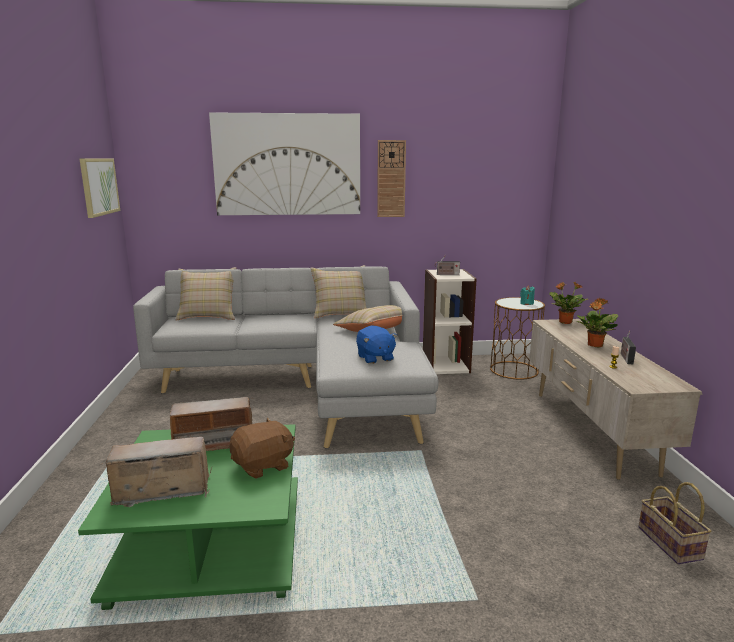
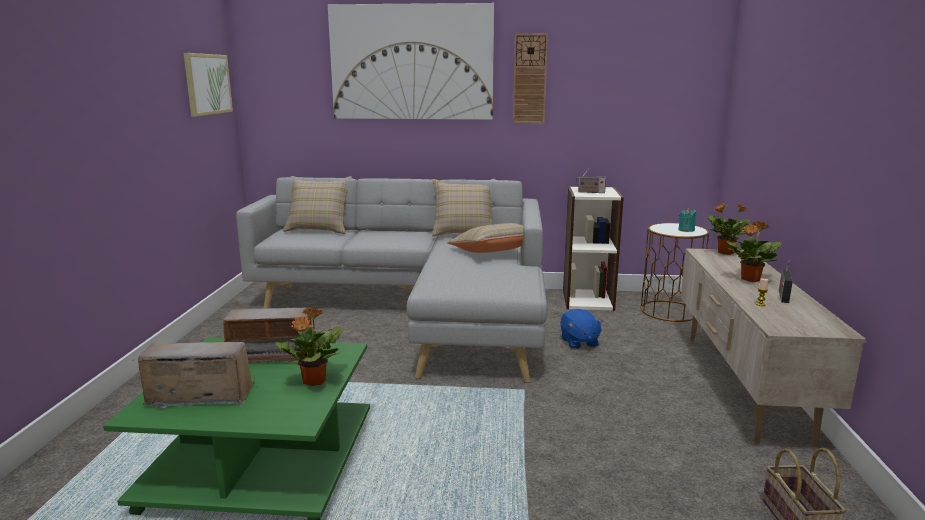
camera: 10 degrees right, 0 degrees up
(263, 465) = (313, 381): brown plush toy -> potted plant
(375, 358) = (479, 280): blue plush toy -> blue plush toy (579, 342)

